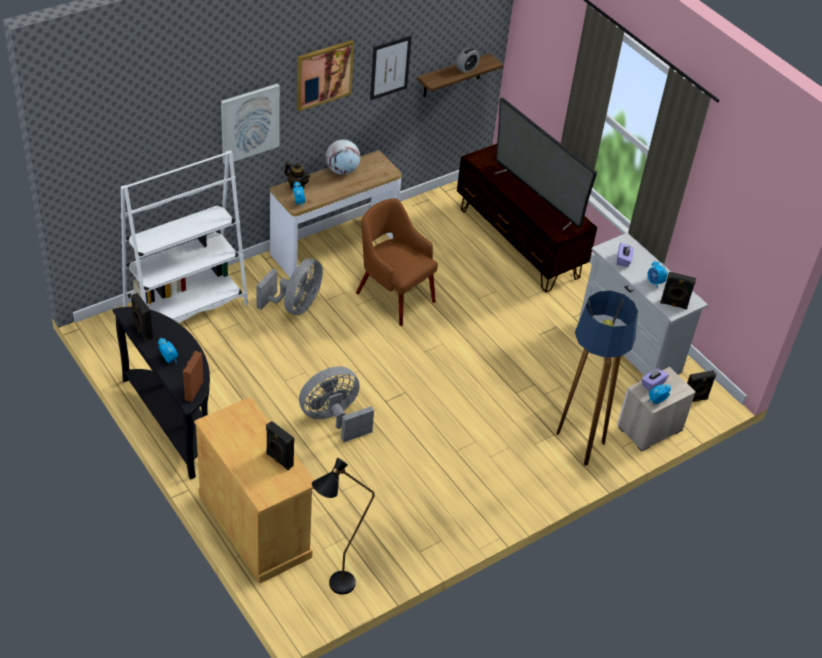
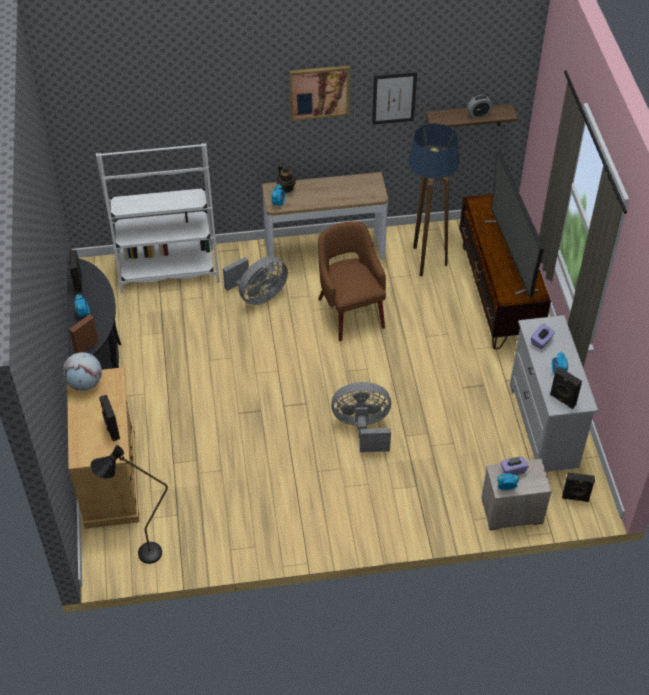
camera: 30 degrees right, 5 degrees up
(249, 123) = (240, 121): picture -> none
(334, 419) = (230, 407): grey fan -> grey fan (363, 428)
(342, 170) = (335, 183): globe -> globe (85, 383)
(577, 444) = (432, 502): floor lamp -> floor lamp (425, 260)

